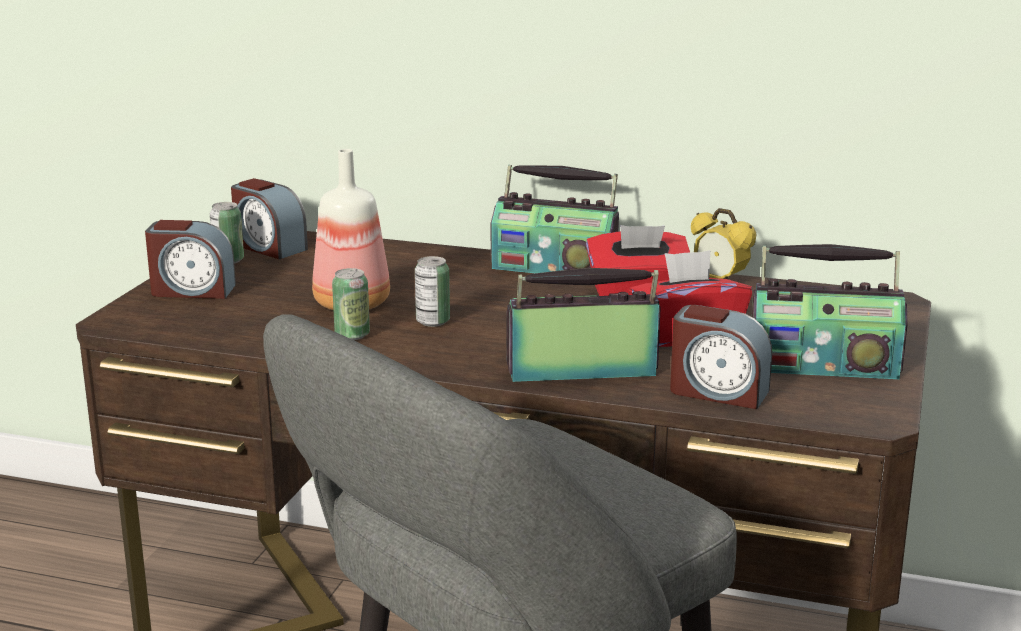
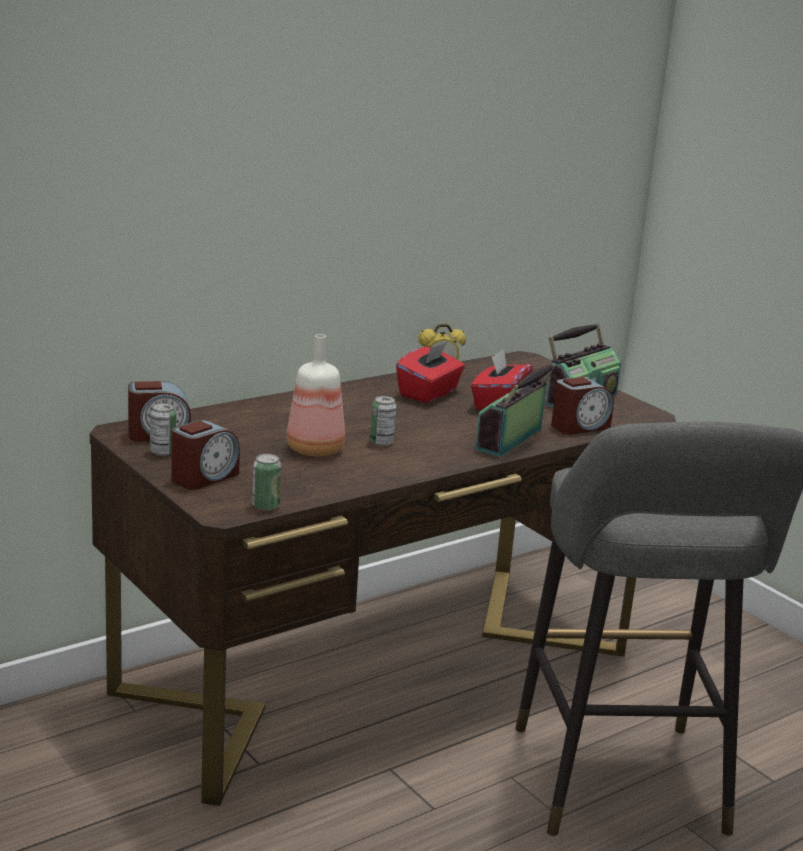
camera: 55 degrees left, 0 degrees up
(352, 335) = (367, 465): can -> can (266, 506)
(554, 267) = (348, 391): radio -> none

